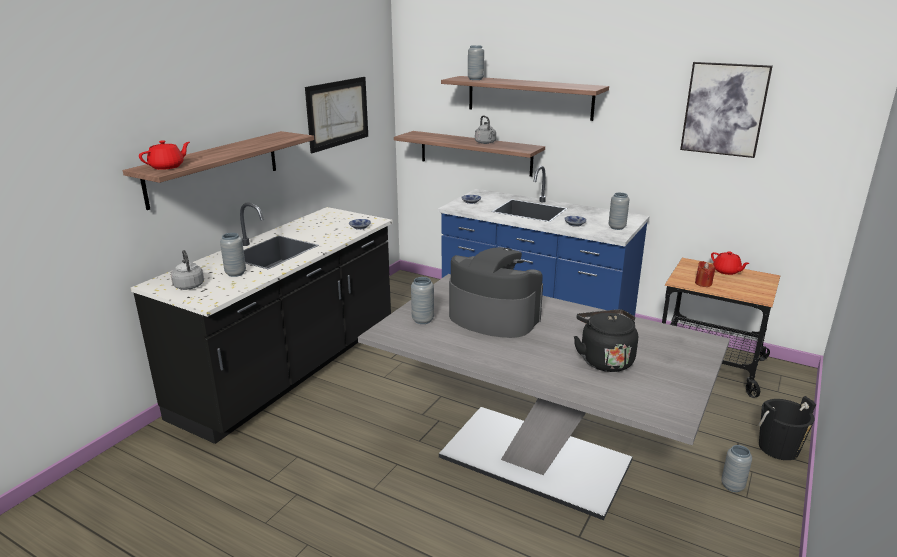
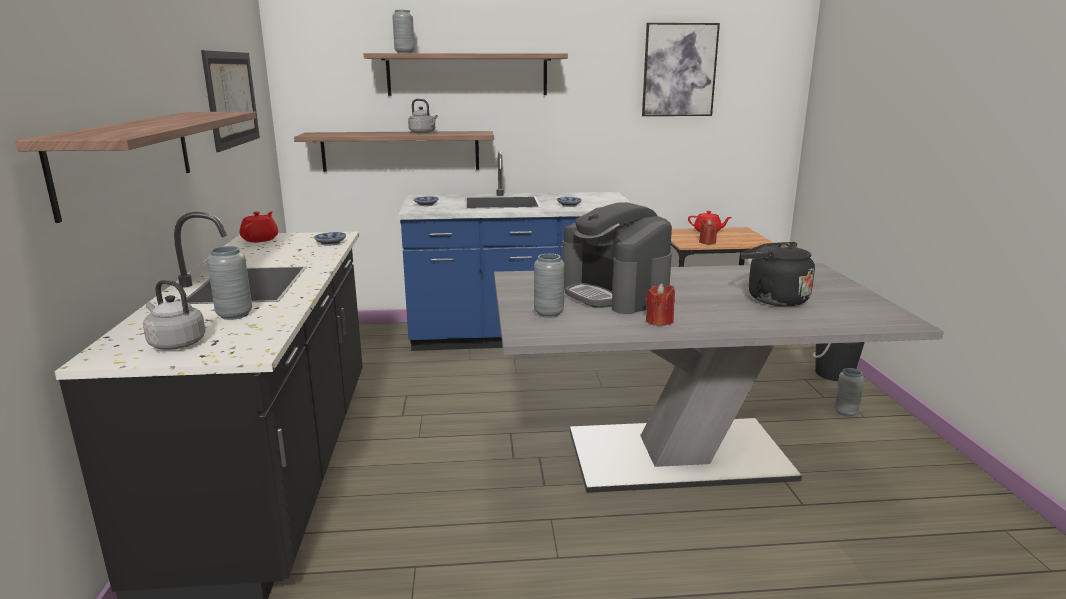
camera: 35 degrees left, 5 degrees down
(167, 167) = (106, 133): red teapot -> red teapot (261, 239)
(481, 350) = (659, 321): none -> red candle
(493, 317) = (614, 294): coffee machine -> coffee machine turned 120 degrees counterclockwise
(617, 227) = (610, 202): grey vase -> none

